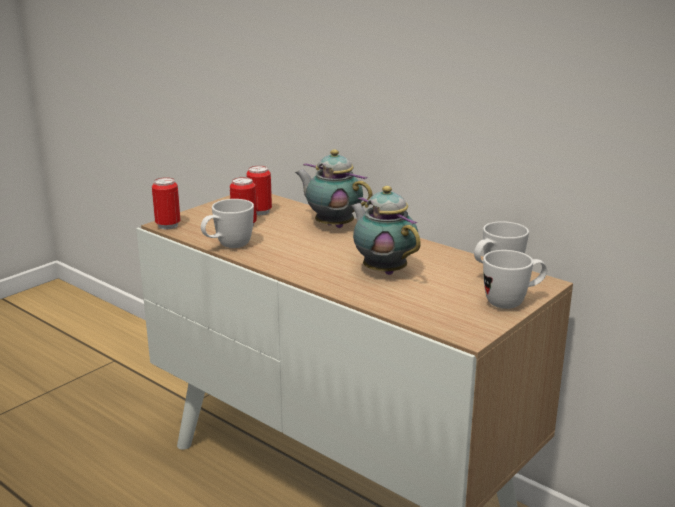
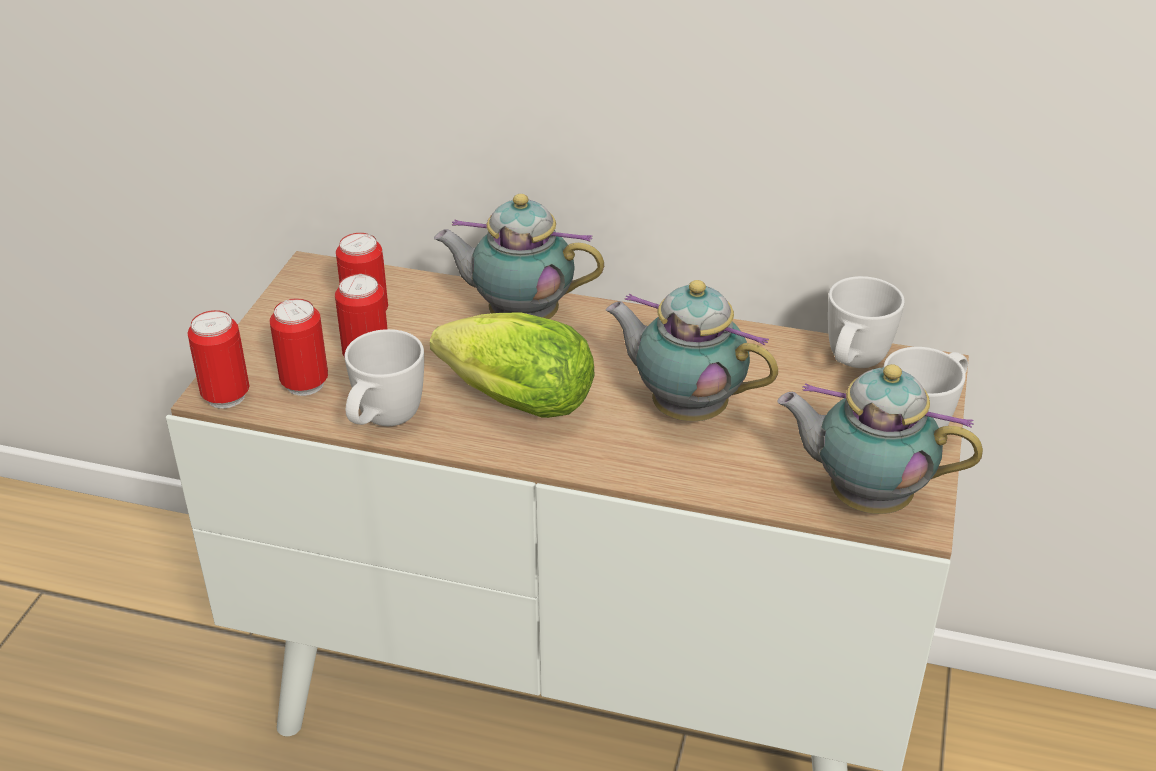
camera: 25 degrees left, 15 degrees up
(206, 228) = (305, 384): none -> can
(296, 251) = (509, 400): none -> lettuce
(447, 321) = (863, 497): none -> teapot

